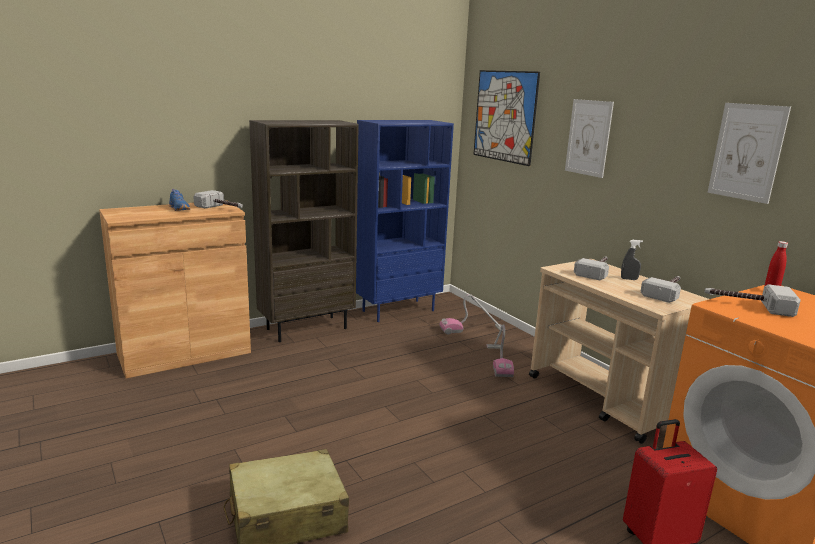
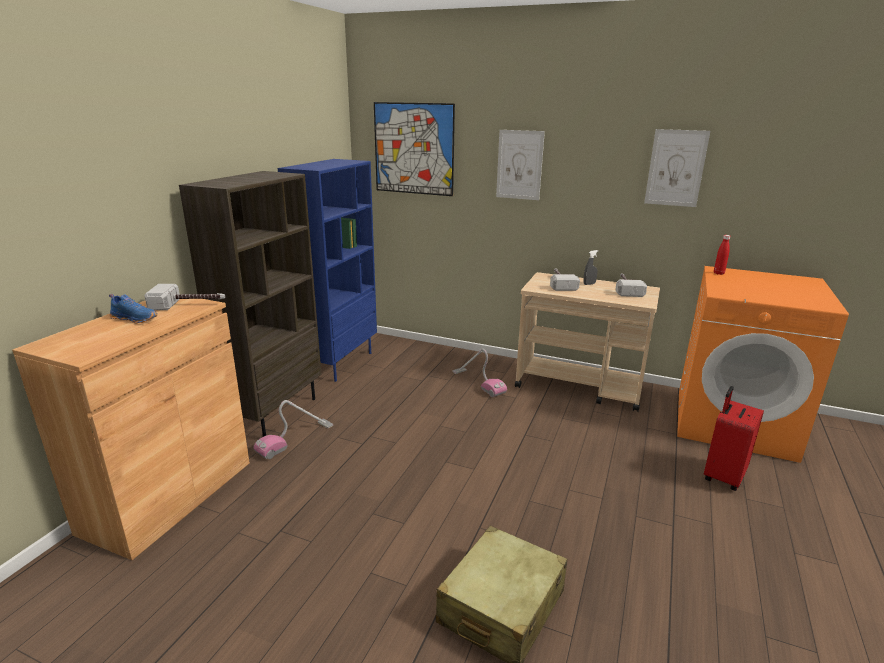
camera: 35 degrees left, 5 degrees up
(472, 329) = (424, 361): vacuum cleaner -> vacuum cleaner (295, 439)
(746, 305) = (730, 288): hammer -> none

